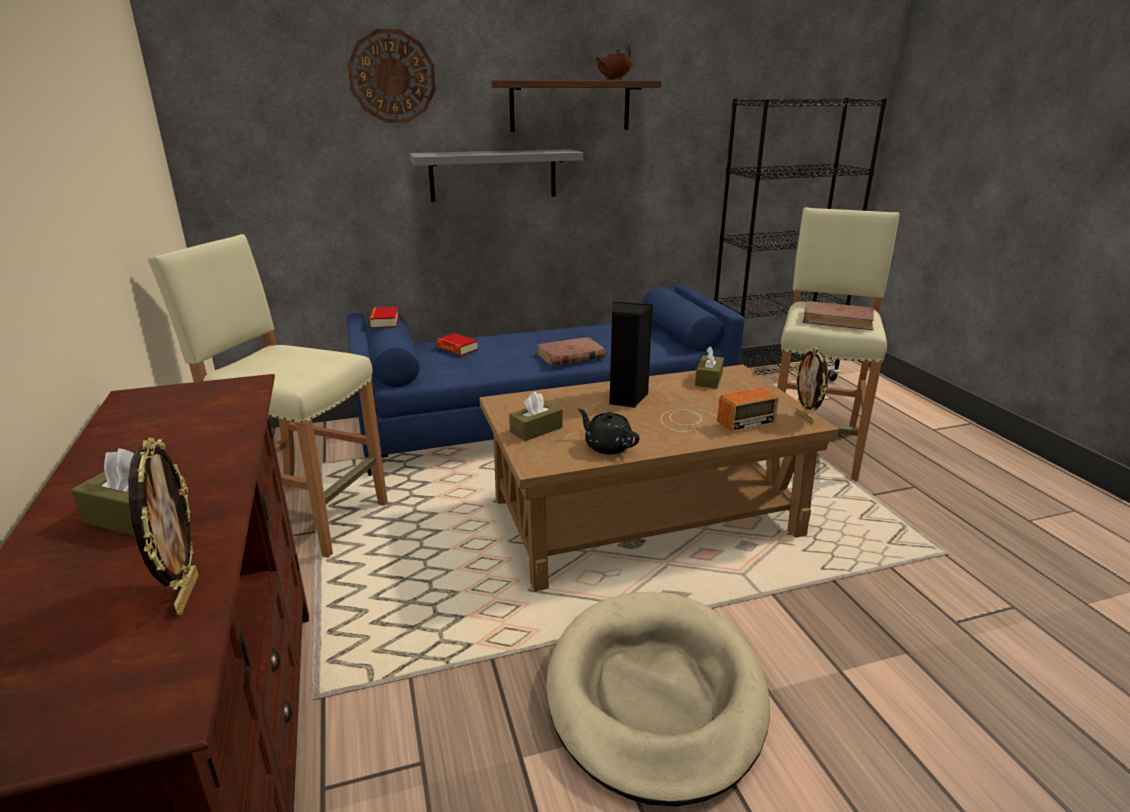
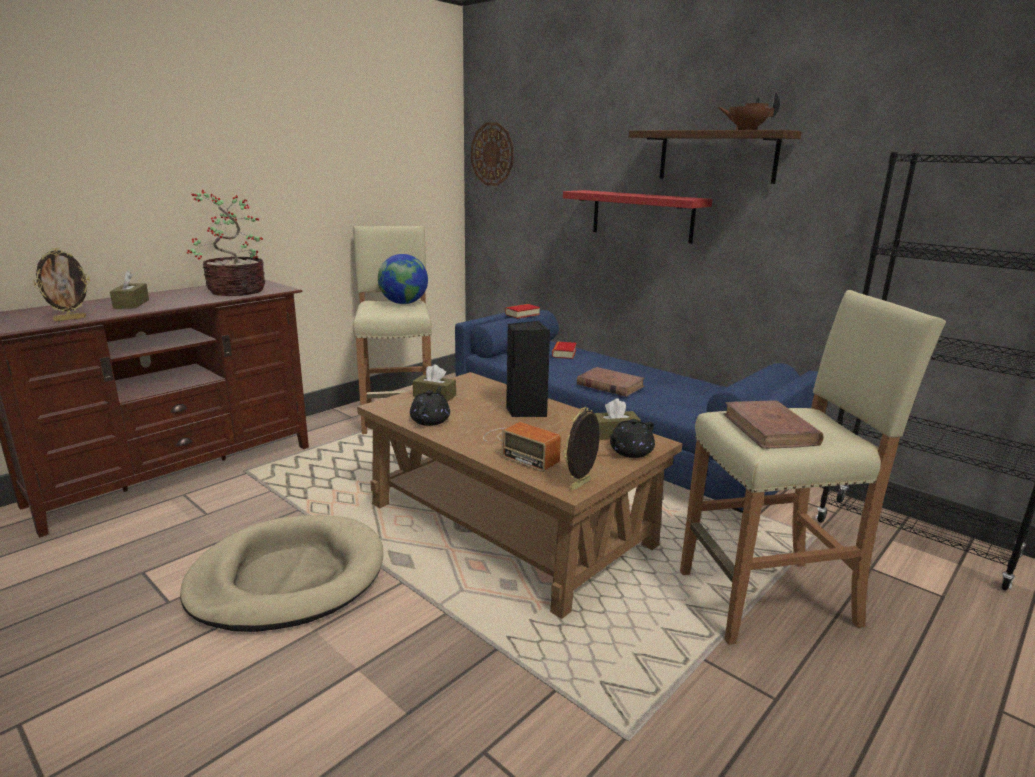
camera: 60 degrees right, 5 degrees down
(195, 418) = (234, 291): none -> potted plant
(282, 354) = (404, 303): none -> globe
(392, 77) = (581, 129): wall clock -> wall clock (492, 154)
(493, 175) = (642, 215): grey shelf -> red shelf
(749, 384) = (630, 452): none -> black teapot

